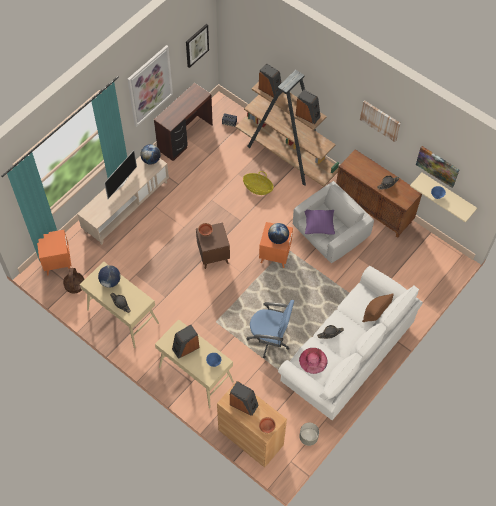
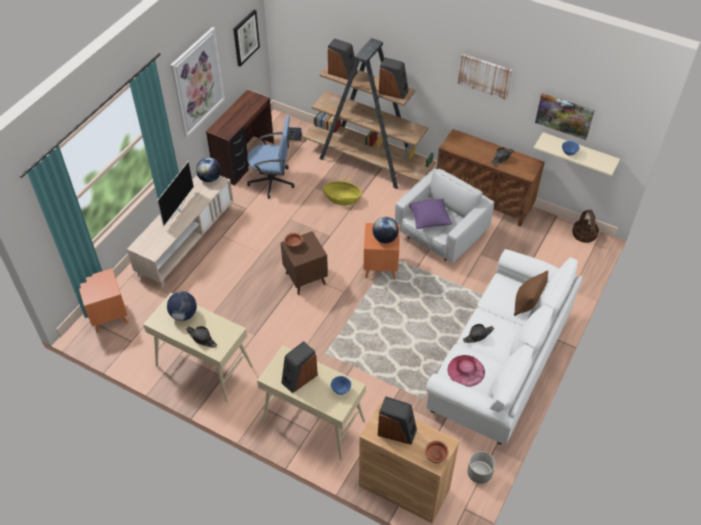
camera: 10 degrees left, 10 degrees down
(75, 285) = (135, 339): basket -> basket (584, 235)
(270, 338) = (398, 362): blue office chair -> blue office chair (272, 181)

